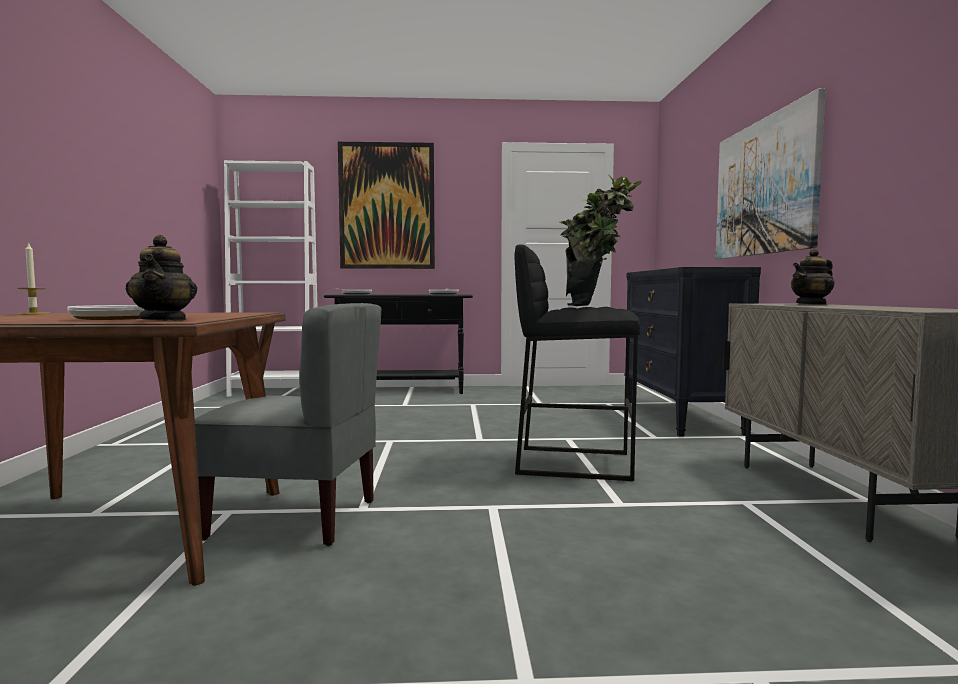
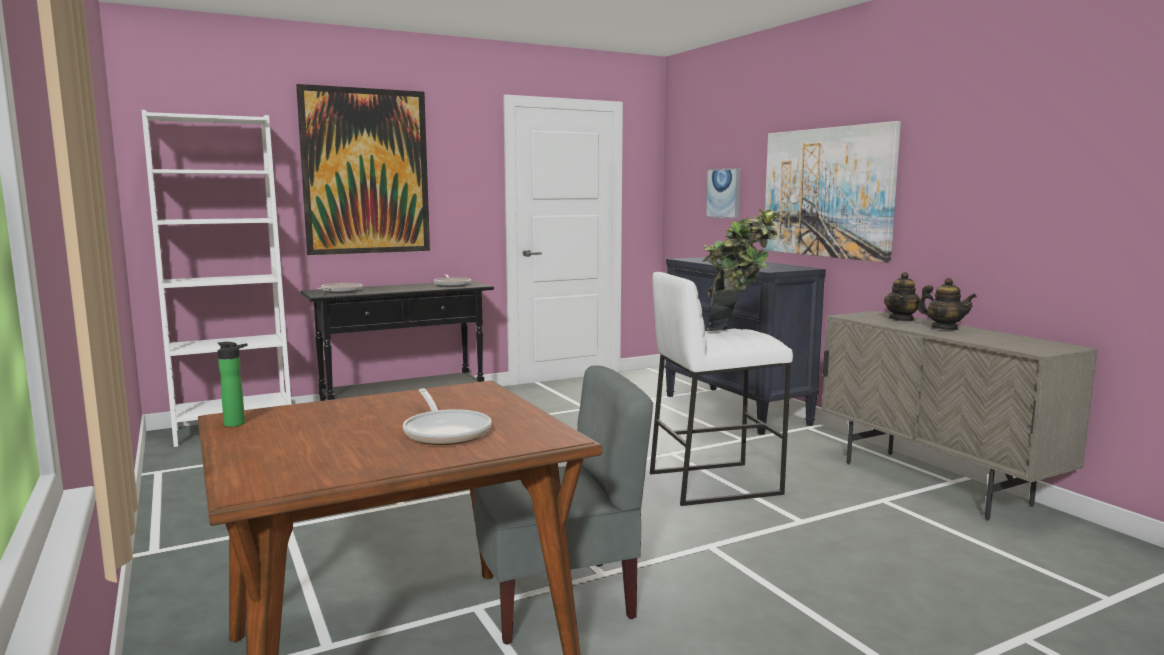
camera: 25 degrees left, 5 degrees up
(33, 314) = (237, 424): candle -> bottle
(164, 320) = (530, 436): teapot -> teapot (944, 328)
(574, 463) = (714, 483): black stool -> white stool
(692, 212) = (723, 193): none -> picture

